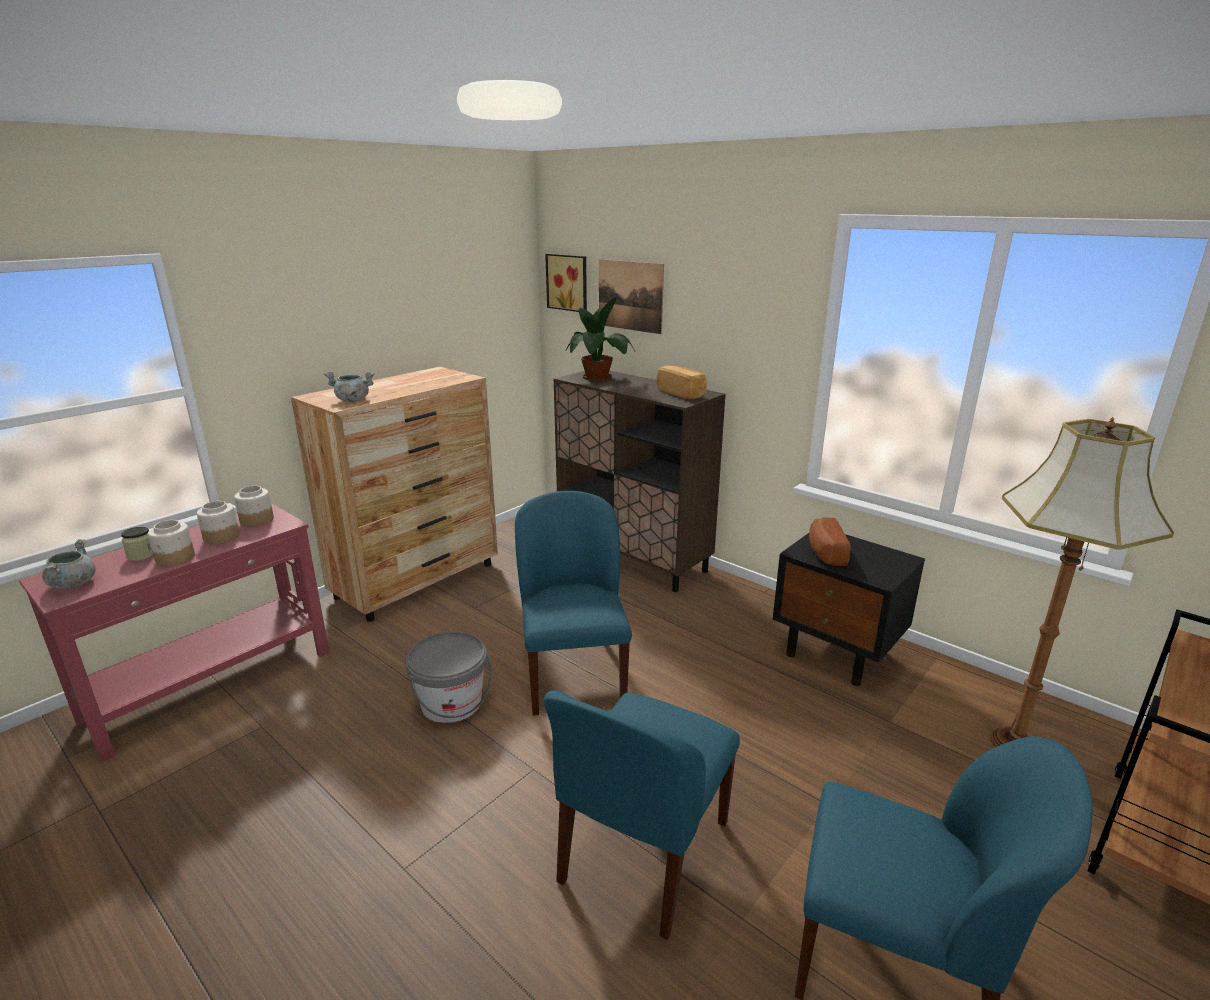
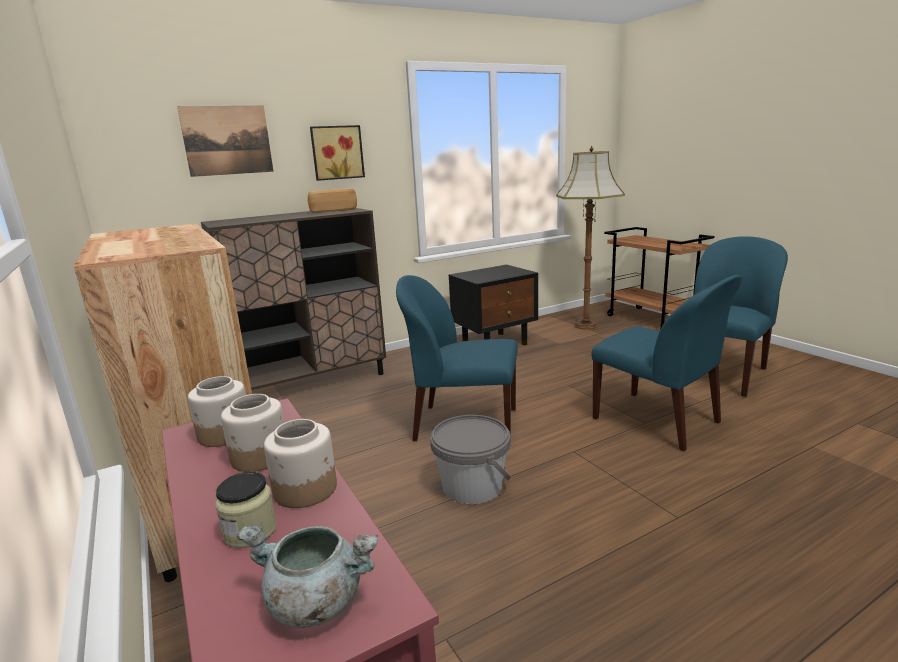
camera: 70 degrees left, 5 degrees down
(352, 400) = (181, 245): grey cooking pot -> none
(568, 282) = (131, 136): picture -> picture (337, 152)
(598, 378) = (240, 220): potted plant -> none
(824, 553) = (485, 276): bread -> none

